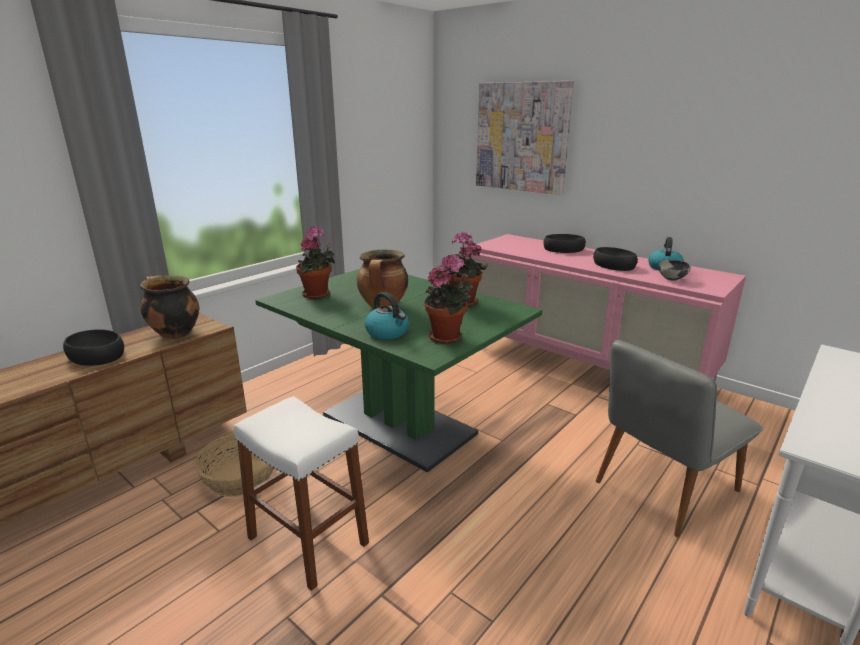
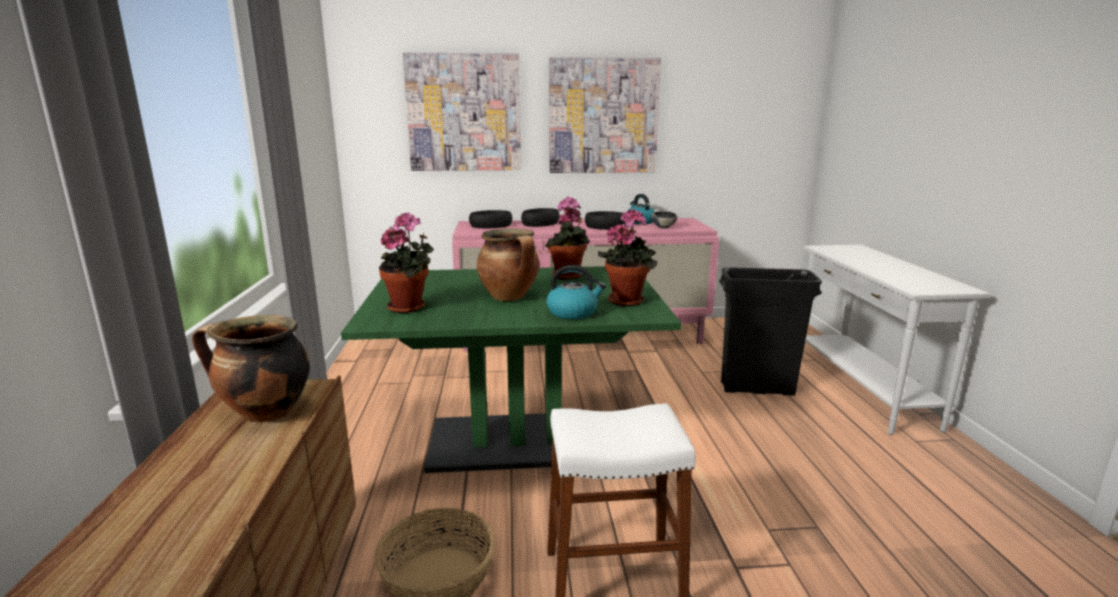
camera: 45 degrees left, 5 degrees down
(95, 356) = (192, 485): black bowl -> black bowl (490, 225)
(651, 147) = (603, 116): none -> picture
(666, 486) = (756, 389): grey chair -> black trash can

